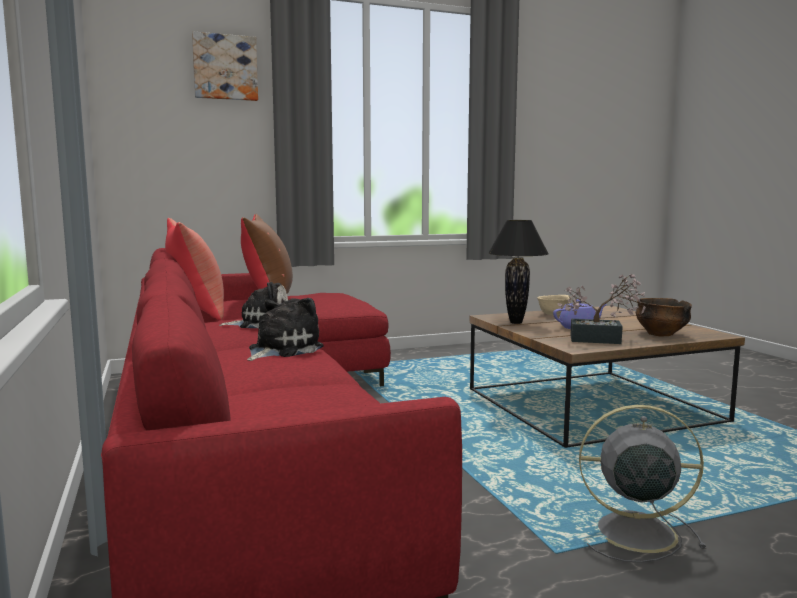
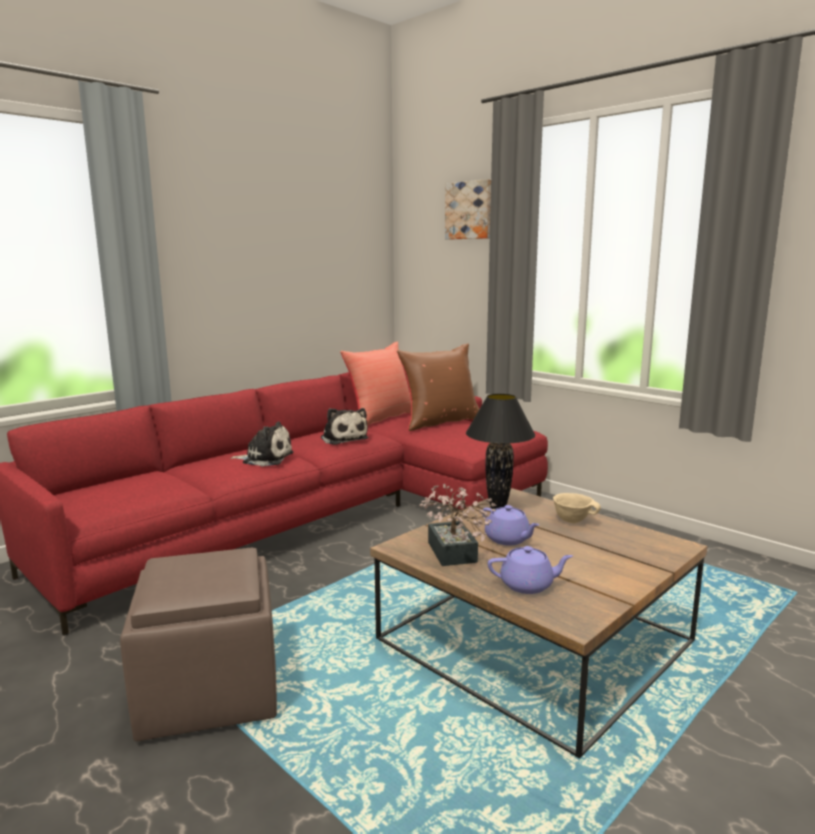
camera: 65 degrees right, 5 degrees up
(631, 532) = (208, 690): grey fan -> brown ottoman
(661, 334) = (528, 585): bowl -> purple teapot

